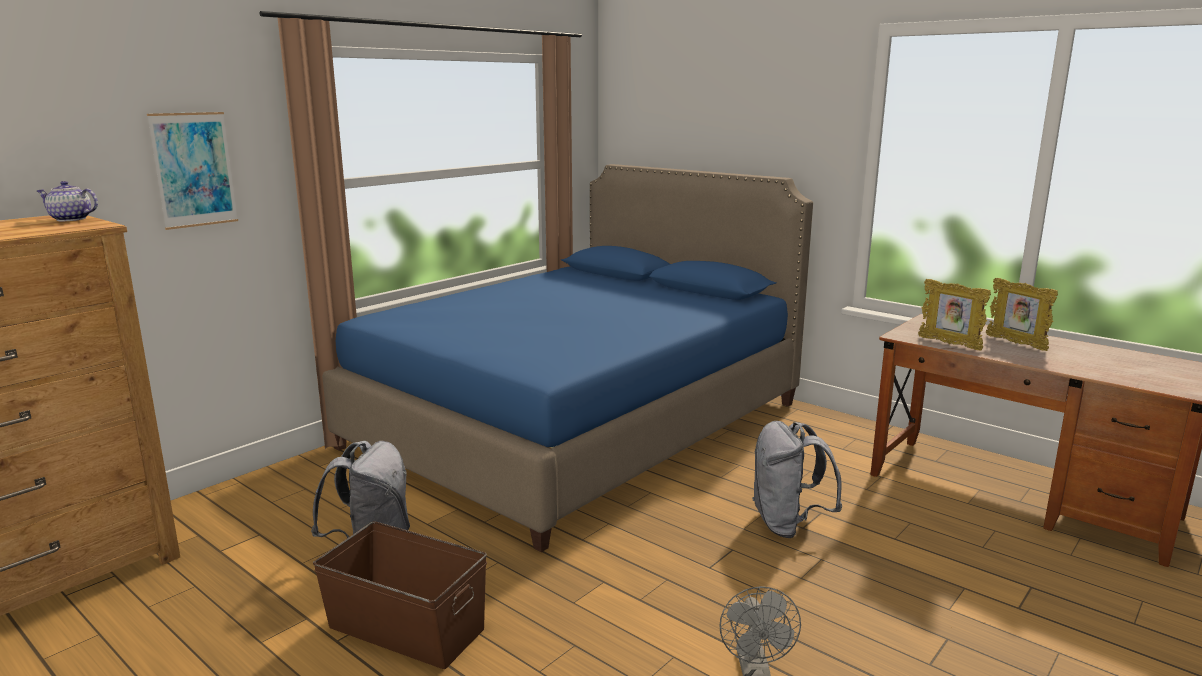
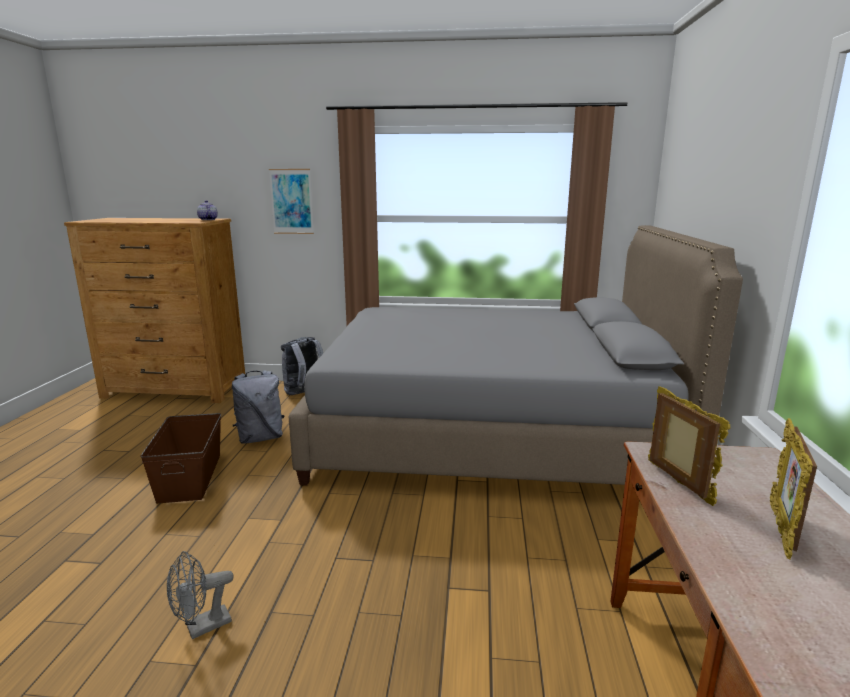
camera: 55 degrees right, 0 degrees up
(577, 424) = (489, 433): blue bed -> grey bed
(788, 525) = (444, 577): grey backpack -> grey backpack (304, 393)
(949, 344) = (677, 483): picture frame -> picture frame turned 150 degrees clockwise

